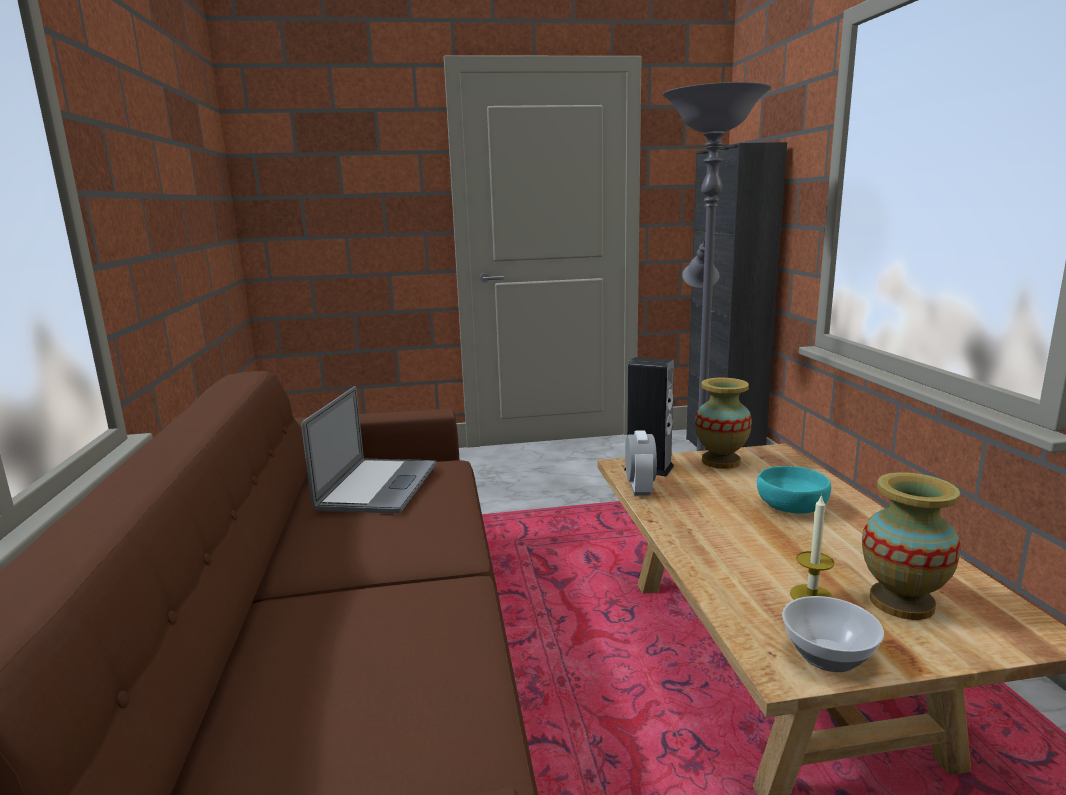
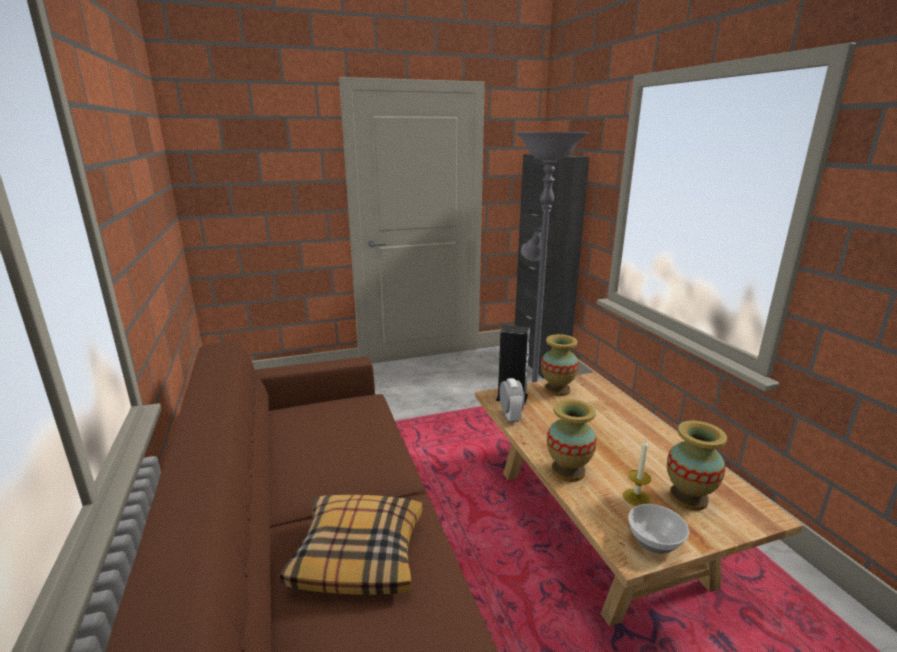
camera: 10 degrees left, 5 degrees up
(363, 634) = (359, 553): none -> pillow
(378, 485) = (327, 423): laptop -> none
(708, 557) = (567, 471): none -> vase
(792, 507) = (610, 427): turquoise bowl -> none

